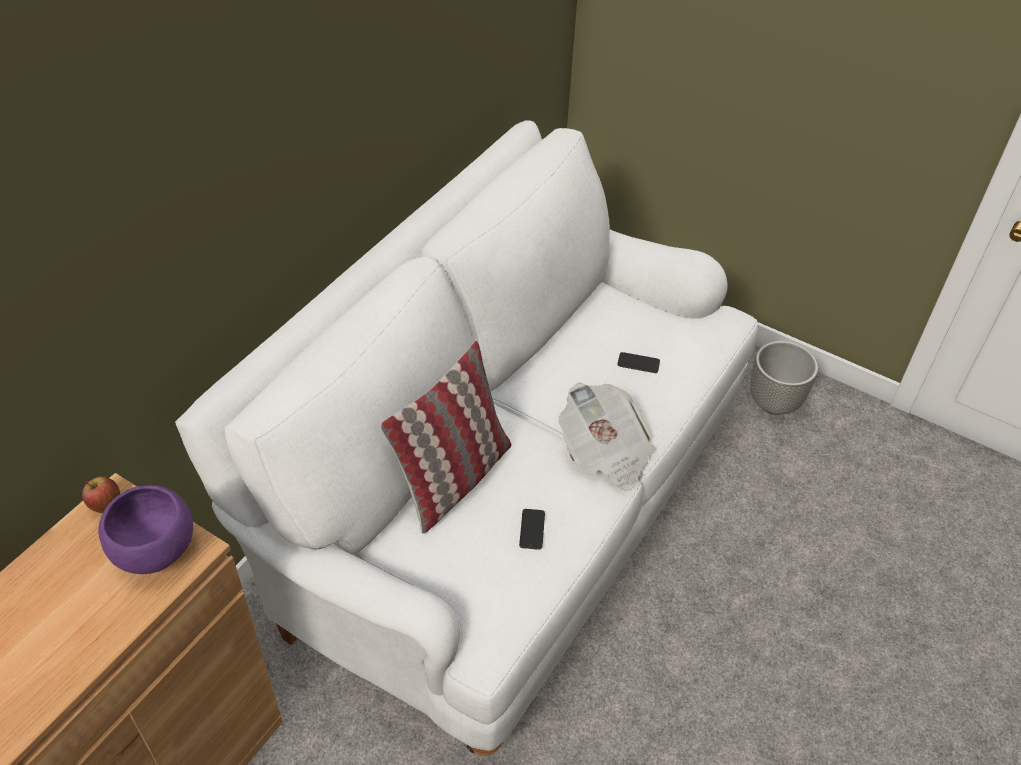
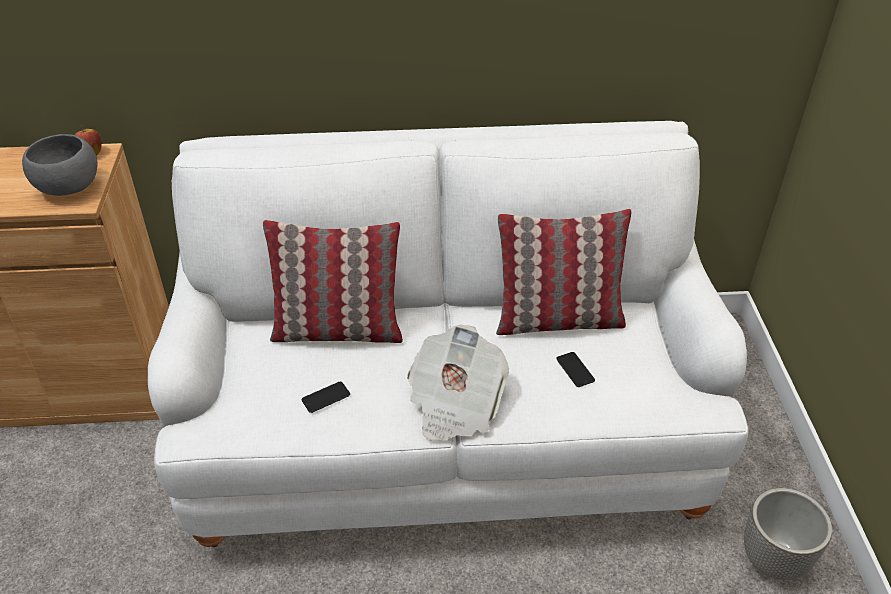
camera: 55 degrees right, 5 degrees down
(154, 550) = (69, 187): purple bowl -> grey bowl
(574, 339) = (557, 319): none -> pillow

